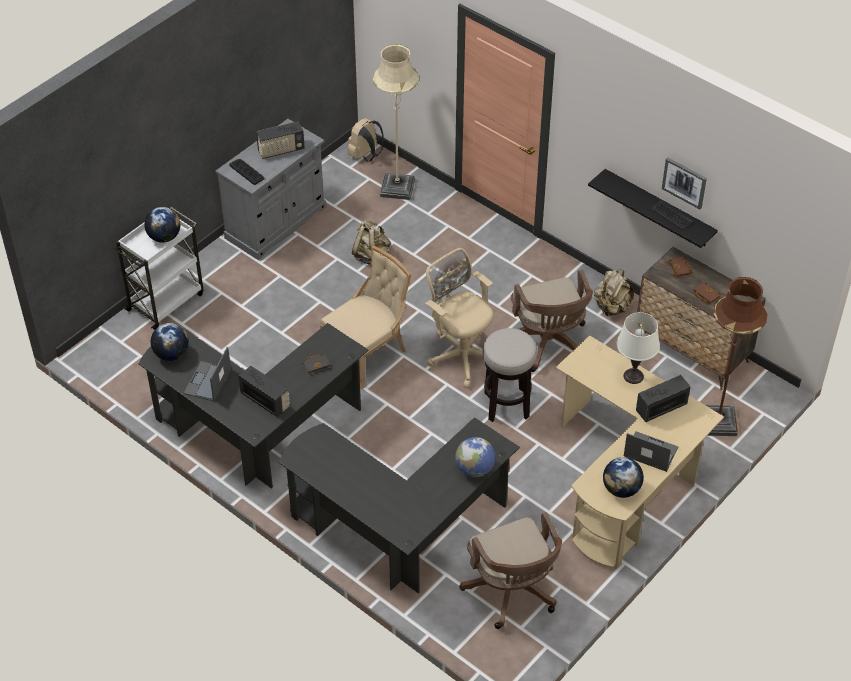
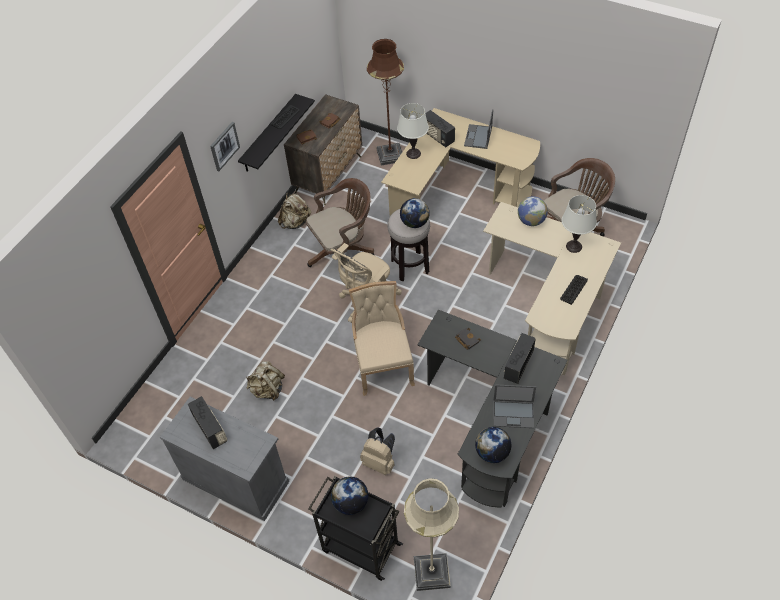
camera: 100 degrees left, 5 degrees up
(166, 301) = (360, 547): white cart -> black cart
(247, 172) = (247, 450): keyboard -> keyboard (573, 289)
(365, 155) = (132, 427): beige backpack -> beige backpack (380, 462)
(368, 353) = (383, 364): beige chair -> beige chair turned 45 degrees clockwise
(397, 188) = (175, 390): beige floor lamp -> beige floor lamp (431, 572)
(397, 532) = (550, 306): black desk -> beige desk
(417, 501) = (574, 246): none -> white table lamp
(621, 489) = (515, 146): globe -> globe (414, 223)
(684, 182) = (273, 92): picture -> picture (224, 146)

